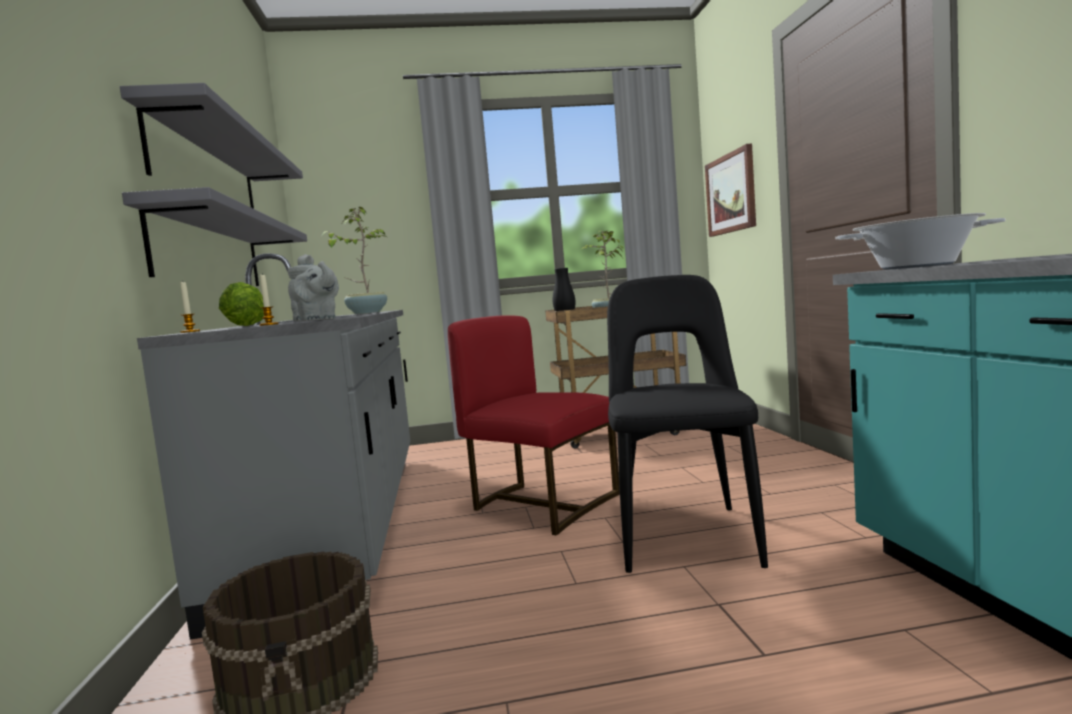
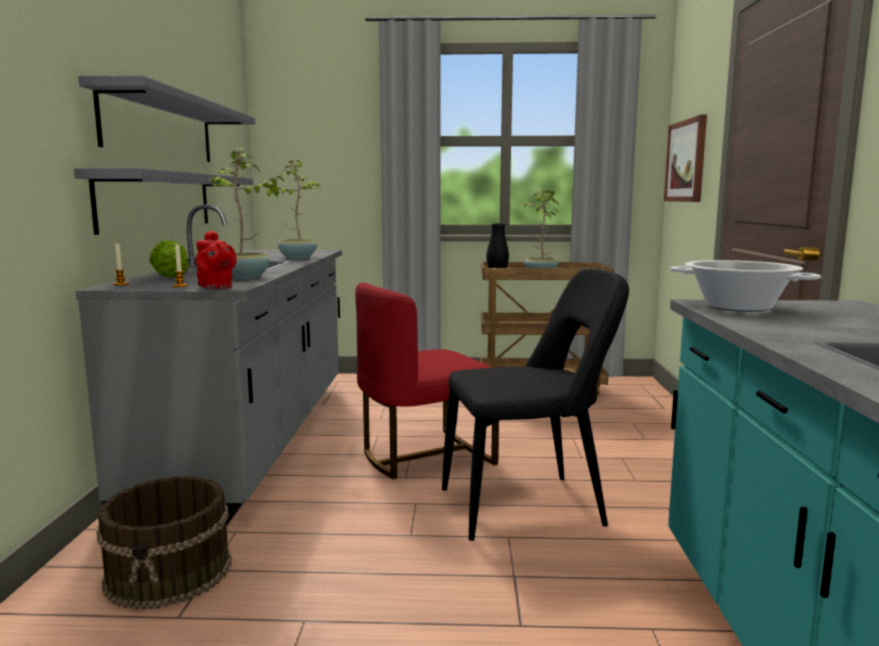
camera: 10 degrees right, 5 degrees up
(316, 320) = (216, 287): grey teapot -> red teapot
(337, 317) = (245, 277): none -> potted plant
(541, 504) = (424, 455): red chair -> red chair turned 75 degrees counterclockwise
(684, 534) = (529, 507): black chair -> black chair turned 60 degrees clockwise

